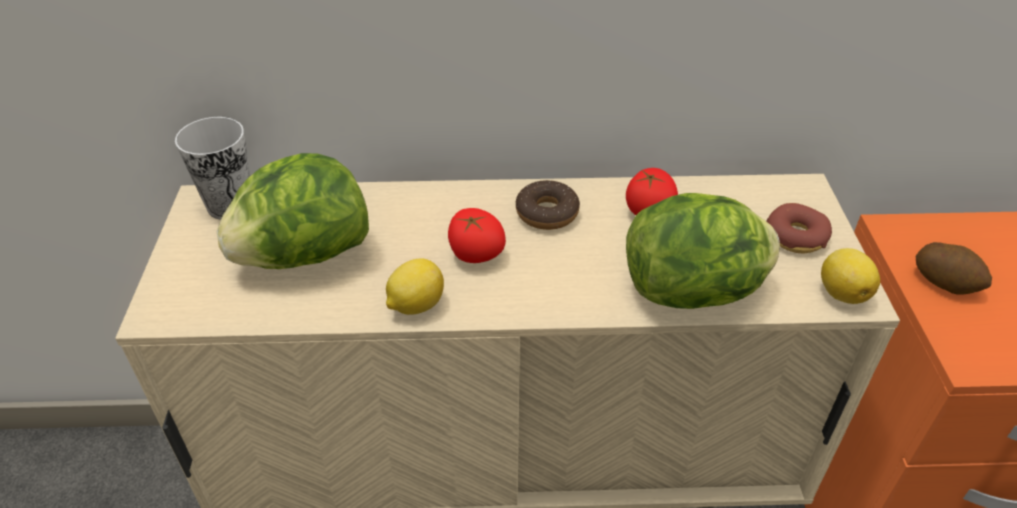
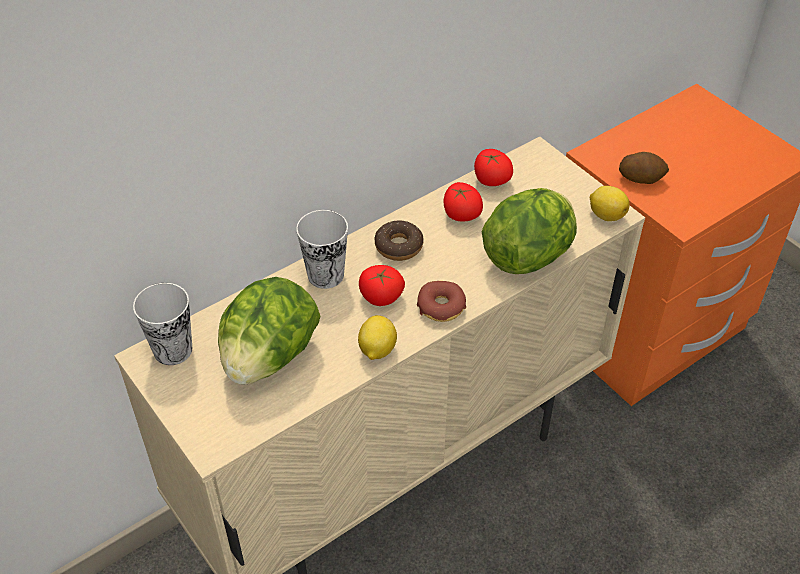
camera: 35 degrees left, 5 degrees up
(442, 206) = (325, 275): none -> cup
(719, 193) = (491, 180): none -> tomato
(796, 236) = (556, 190): donut -> donut (441, 306)

